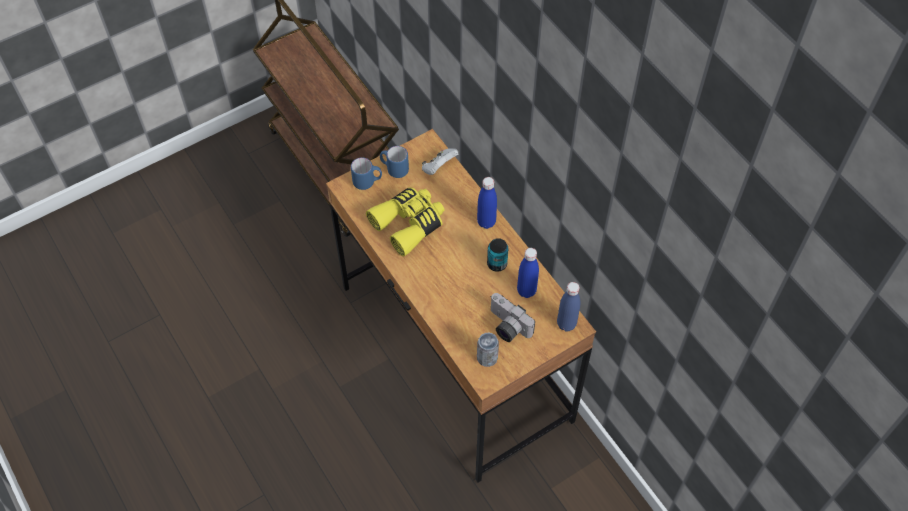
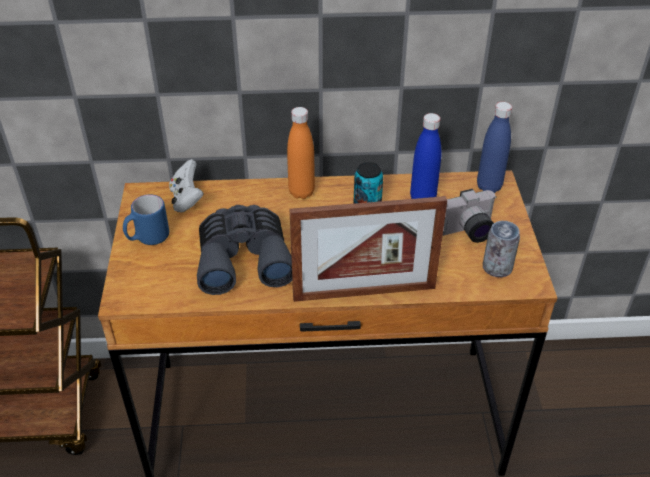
camera: 60 degrees left, 15 degrees down
(367, 182) = (141, 271): blue mug -> none
(409, 223) = (244, 258): yellow binoculars -> grey binoculars
(420, 297) = (364, 292): none -> picture frame
(486, 222) = (301, 192): blue bottle -> orange bottle

